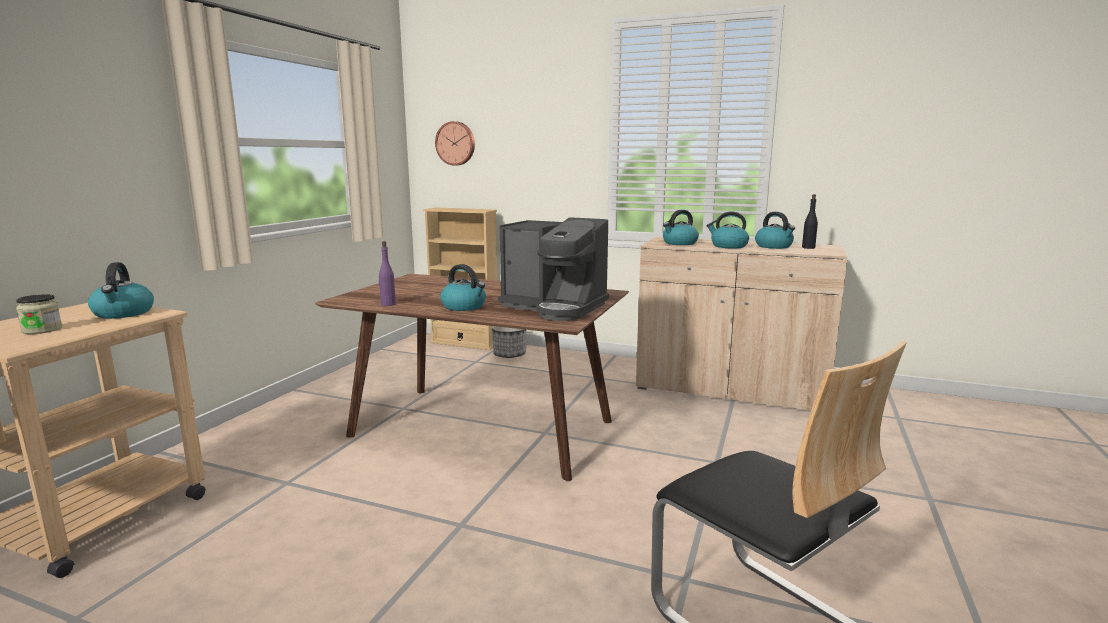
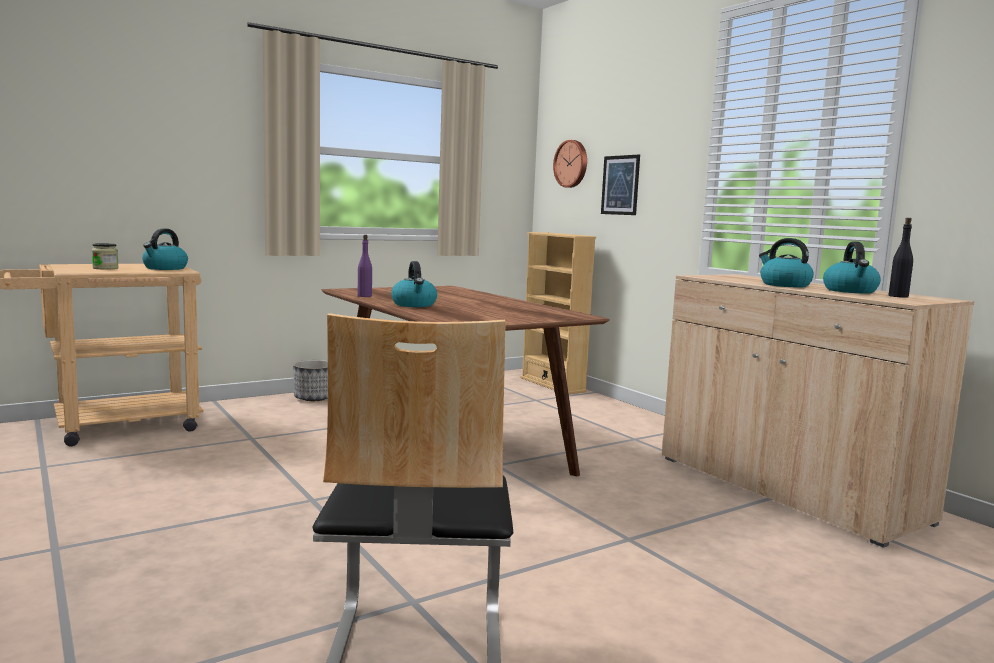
camera: 35 degrees right, 5 degrees down
(509, 354) = (579, 402): planter -> planter (315, 398)
(516, 164) = (620, 185): none -> picture
(555, 307) = (486, 315): coffee machine -> none
(679, 243) = (732, 278): kettle -> none

